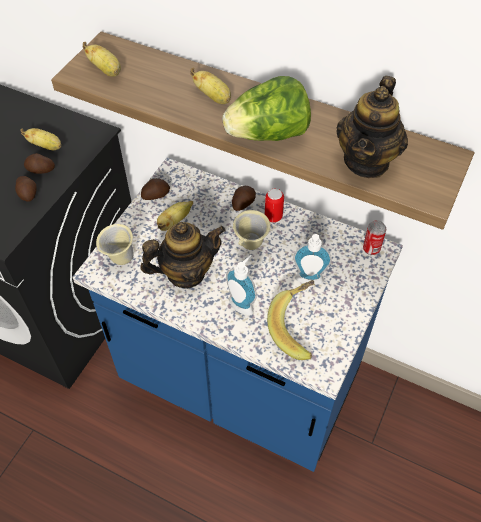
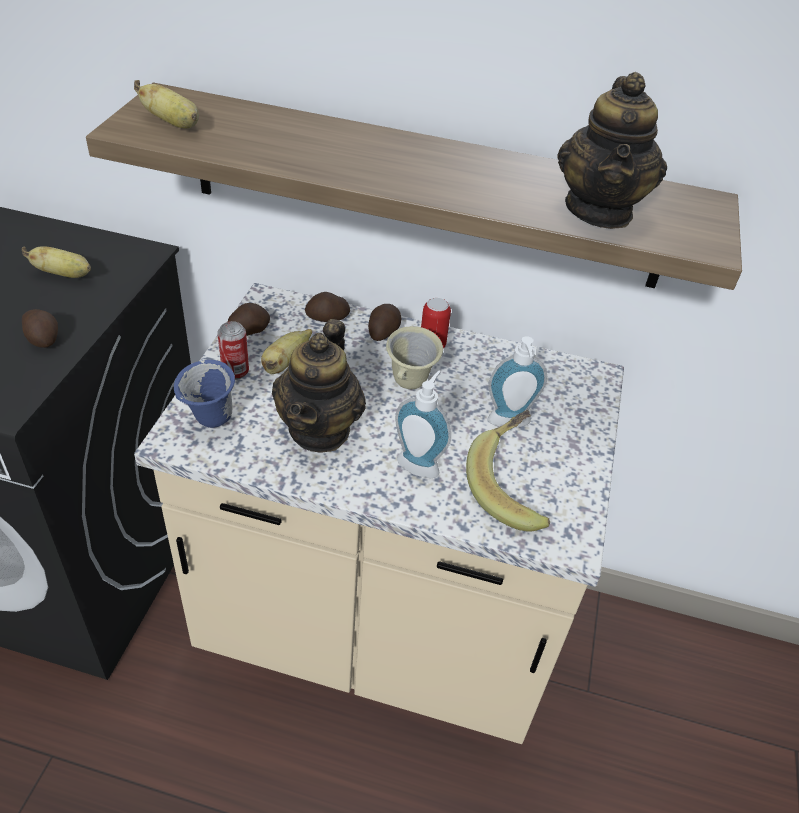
camera: 15 degrees left, 10 degrees down
(40, 170) = (59, 306): potato -> potato (327, 318)
(119, 260) = (209, 422): beige mug -> blue mug
(186, 273) = (320, 430): teapot -> teapot turned 135 degrees clockwise
(213, 97) = (349, 149): banana -> none
(240, 381) = (377, 630): blue counter -> beige counter
(268, 135) = (445, 187): lettuce -> none
(371, 249) = (583, 374): can -> can (235, 371)

